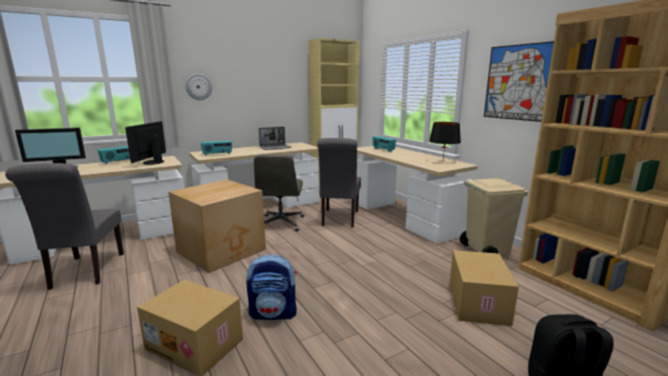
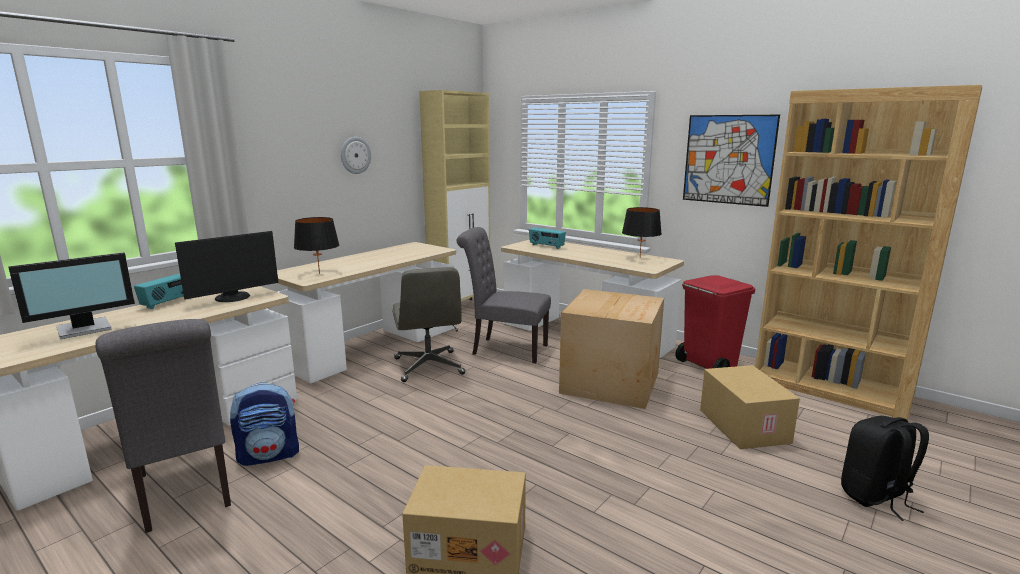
camera: 20 degrees left, 0 degrees up
(152, 162) = (233, 298): monitor -> monitor turned 120 degrees counterclockwise
(198, 86) = (272, 167): wall clock -> wall clock (355, 155)
(217, 154) = (319, 273): radio -> black table lamp
(222, 250) = (381, 419): cardboard box -> cardboard box (612, 382)
(274, 313) = (533, 487): backpack -> backpack (269, 455)
(275, 147) = (391, 254): laptop -> none
(339, 219) = (505, 349): grey chair -> grey chair turned 120 degrees clockwise
(485, 252) = (708, 366): beige trash can -> red trash can

